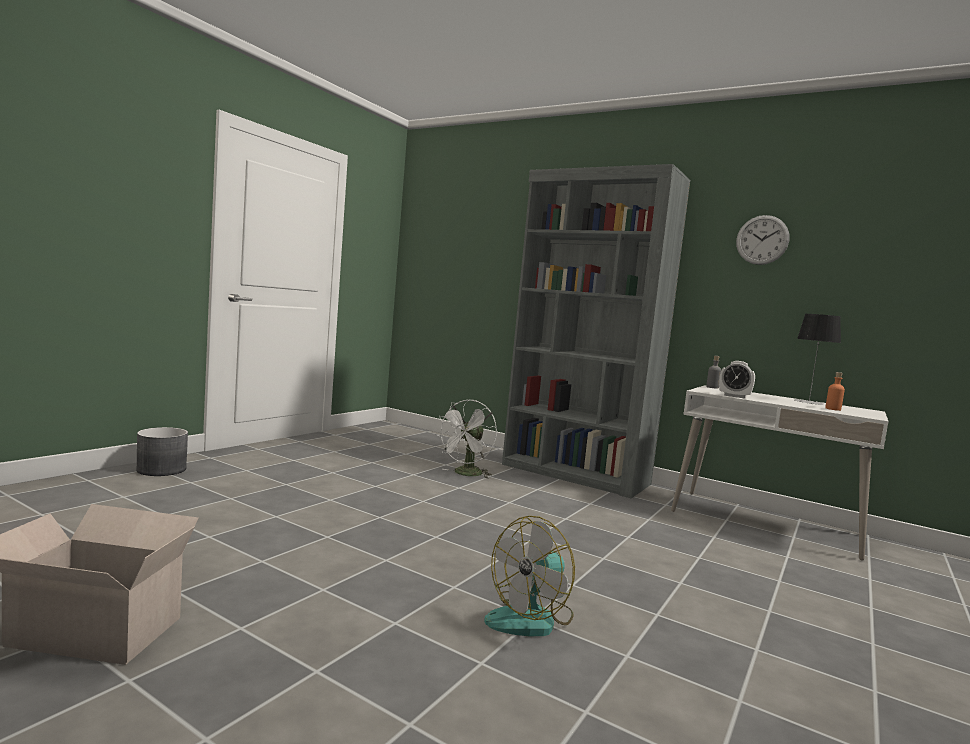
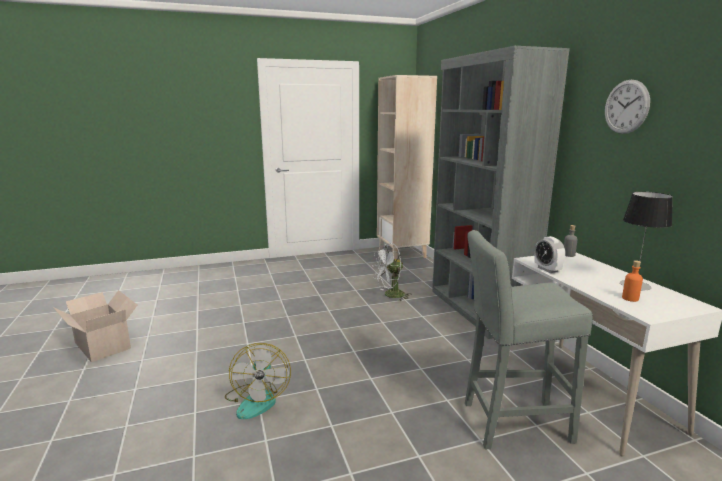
camera: 40 degrees right, 10 degrees up
(161, 470) = (234, 267): grey planter -> none
(396, 430) = (402, 253): none -> beige bookcase
(531, 618) = (257, 400): fan -> fan turned 90 degrees counterclockwise
(770, 560) = (510, 423): none -> grey stool

